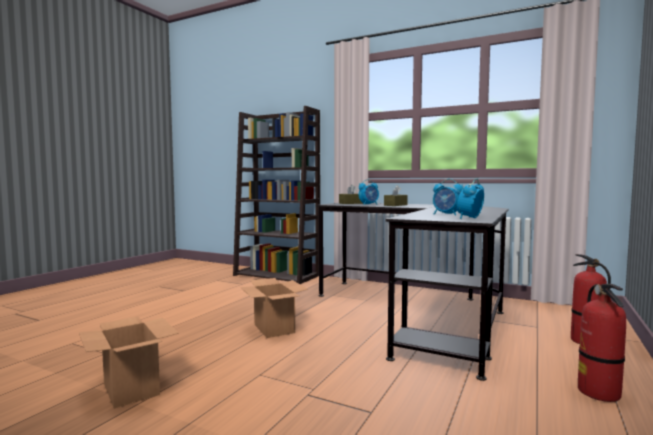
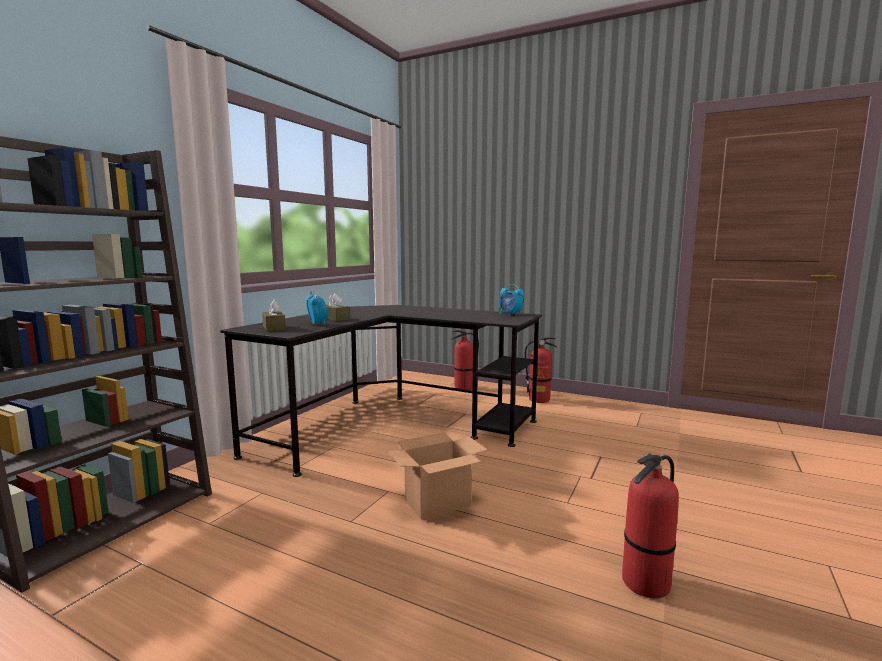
camera: 90 degrees left, 5 degrees up
(130, 389) = (646, 584): cardboard box -> fire extinguisher
(446, 214) = (475, 315): alarm clock -> none

